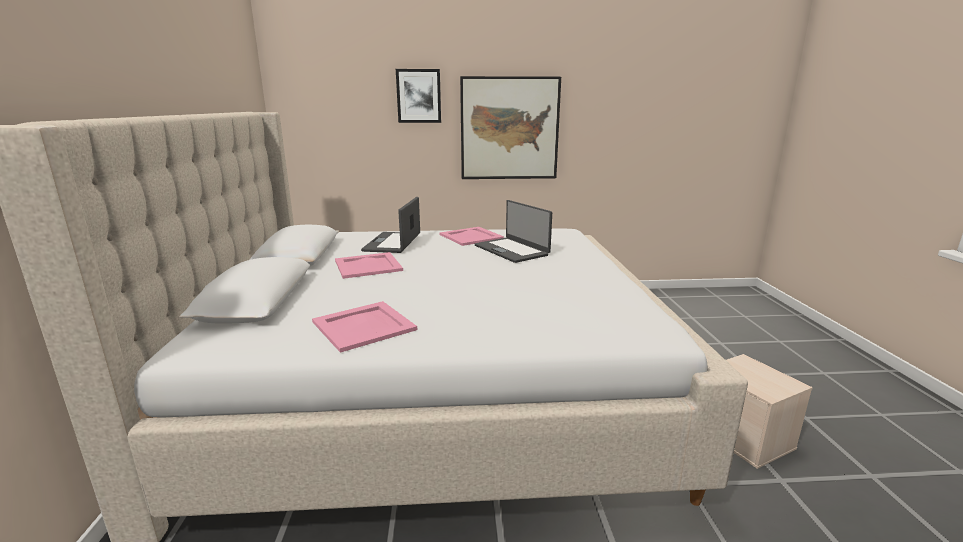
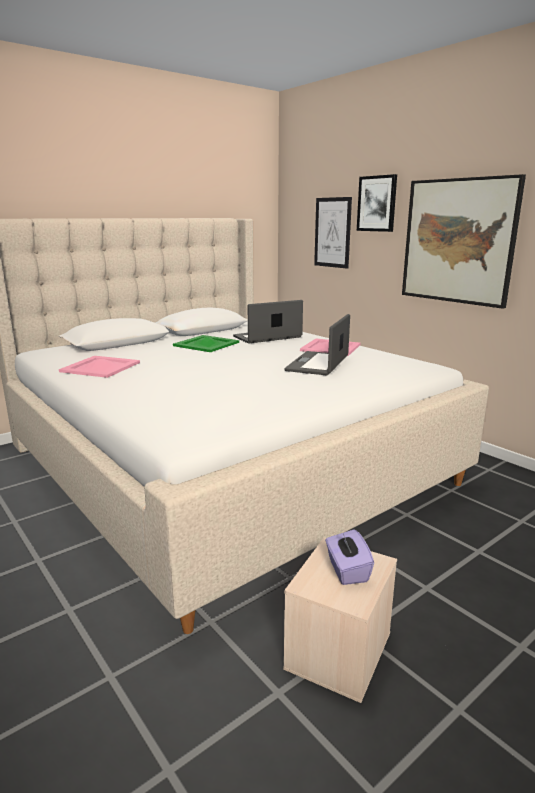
camera: 55 degrees right, 0 degrees up
(362, 125) = (332, 232): none -> picture
(367, 265) = (206, 344): pink tray -> green tray
(753, 373) = (347, 570): none -> purple tissue box

